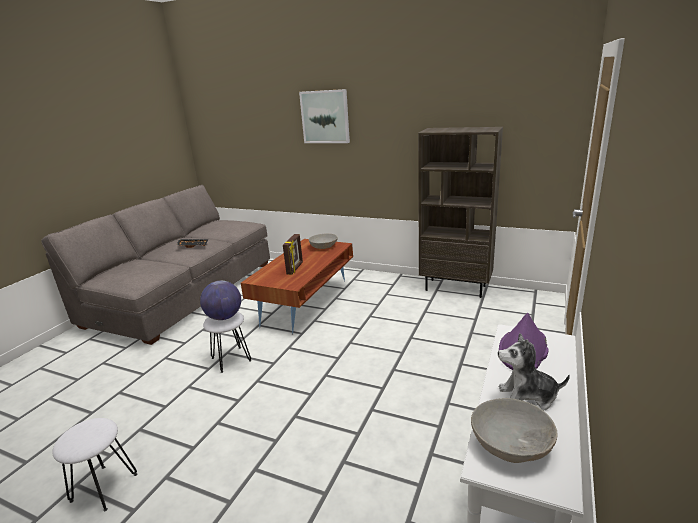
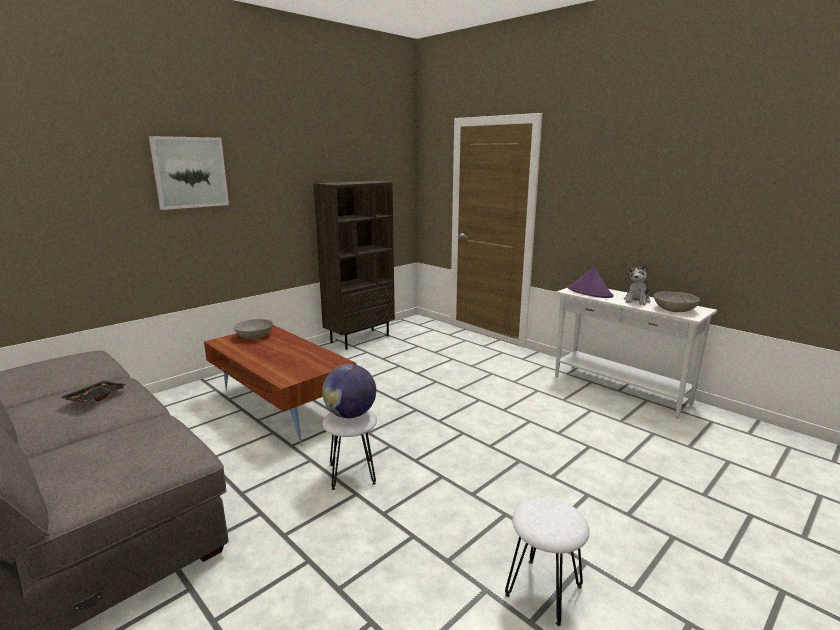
camera: 70 degrees left, 5 degrees down
(295, 268) = (293, 356): picture frame -> none

